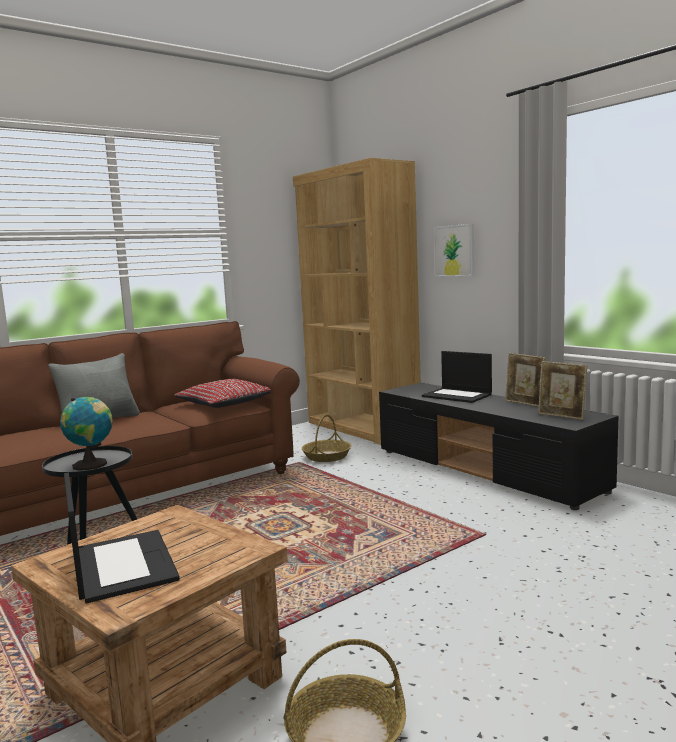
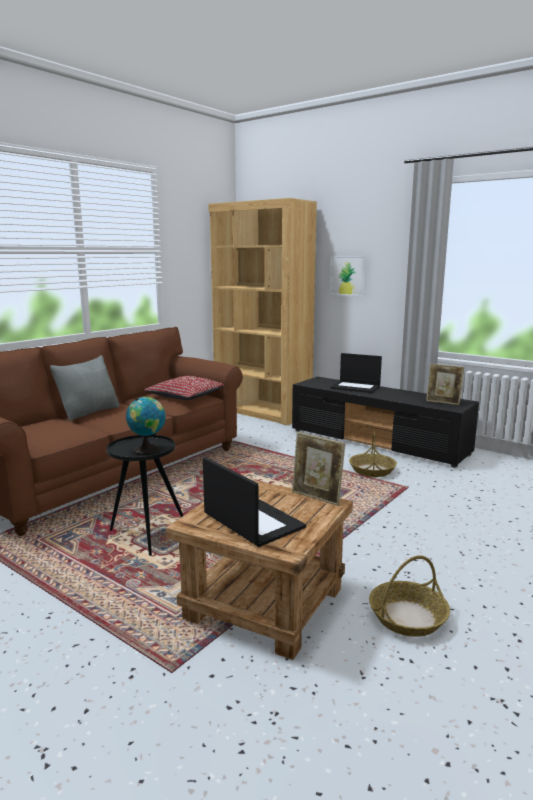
camera: 15 degrees left, 5 degrees up
(327, 456) = (251, 435): basket -> basket (372, 470)
(524, 403) = (409, 393): picture frame -> picture frame (316, 498)

